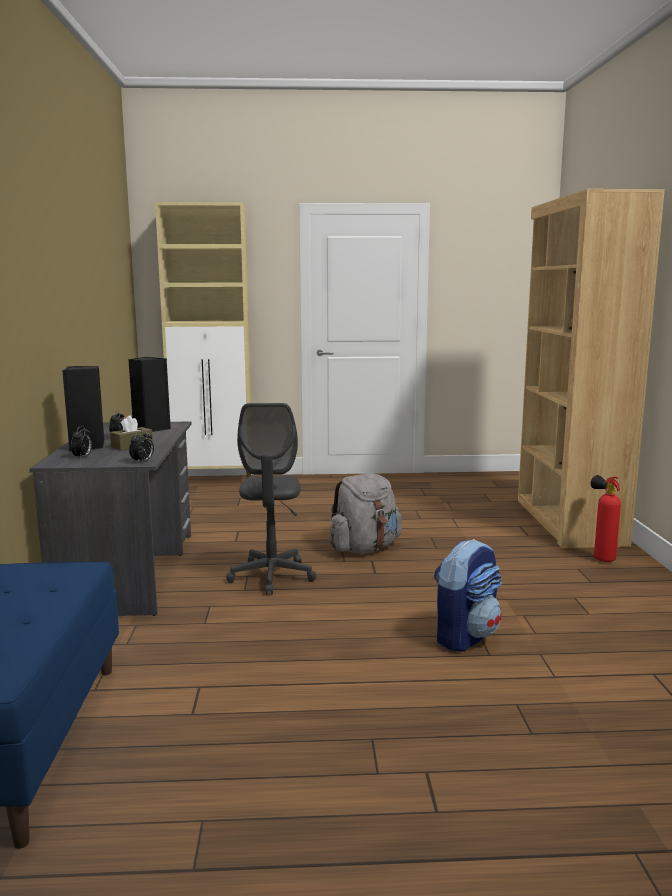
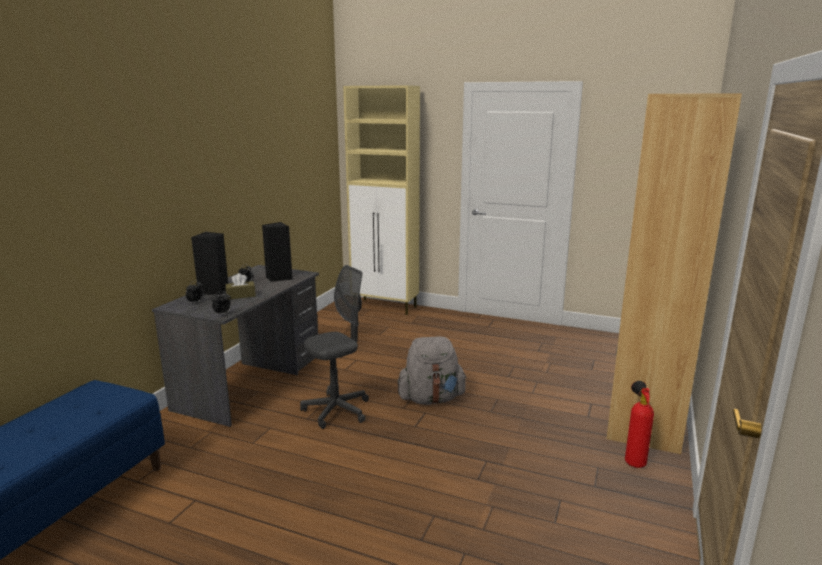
camera: 25 degrees right, 5 degrees up
(272, 577) = (336, 411): grey office chair -> grey office chair turned 150 degrees counterclockwise
(465, 636) = (420, 514): backpack -> none

